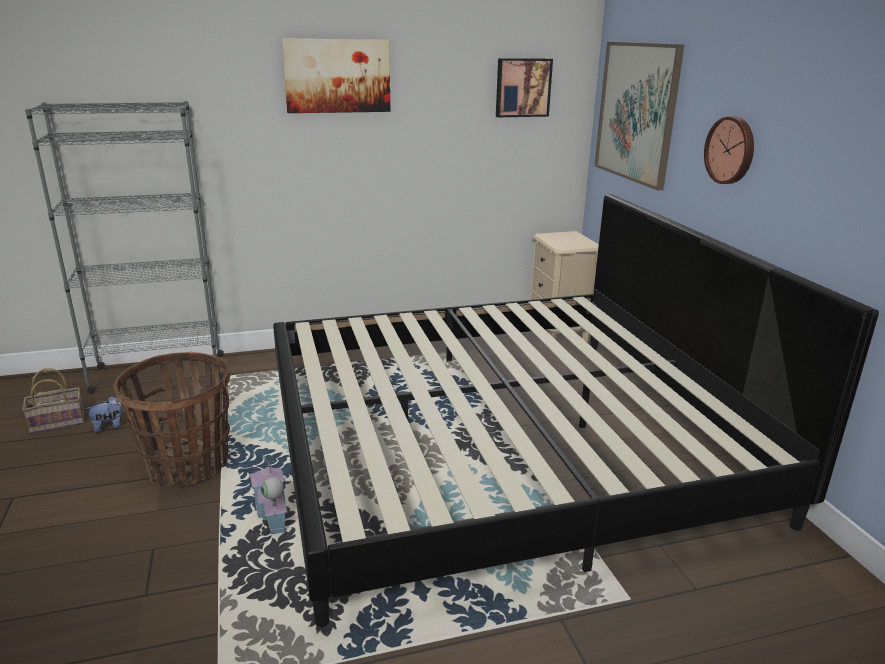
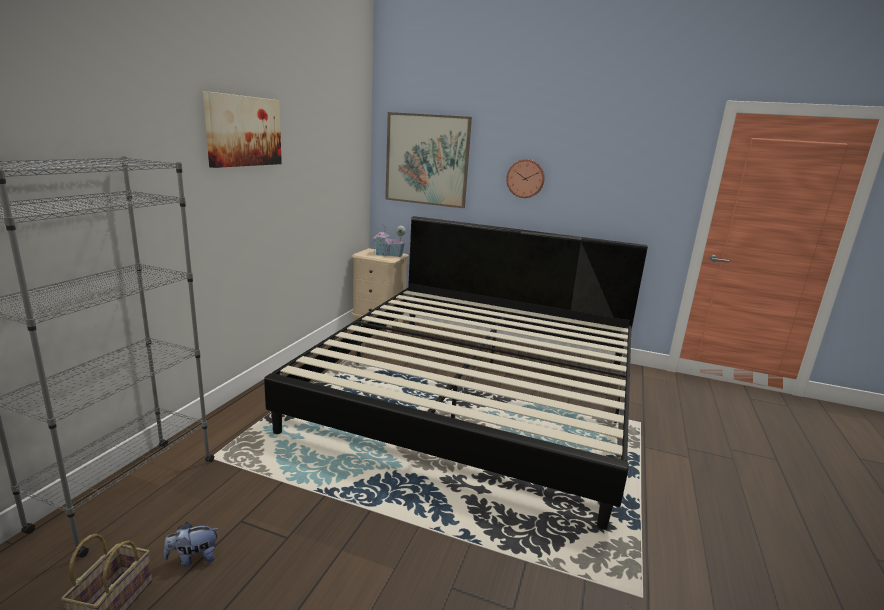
camera: 55 degrees left, 5 degrees down
(112, 426) = (193, 558): plush toy -> plush toy turned 120 degrees counterclockwise
(187, 465) = (341, 528): basket -> none
(272, 518) = (469, 507): toy house -> toy house (388, 254)
(522, 87) = (343, 143): picture -> none

